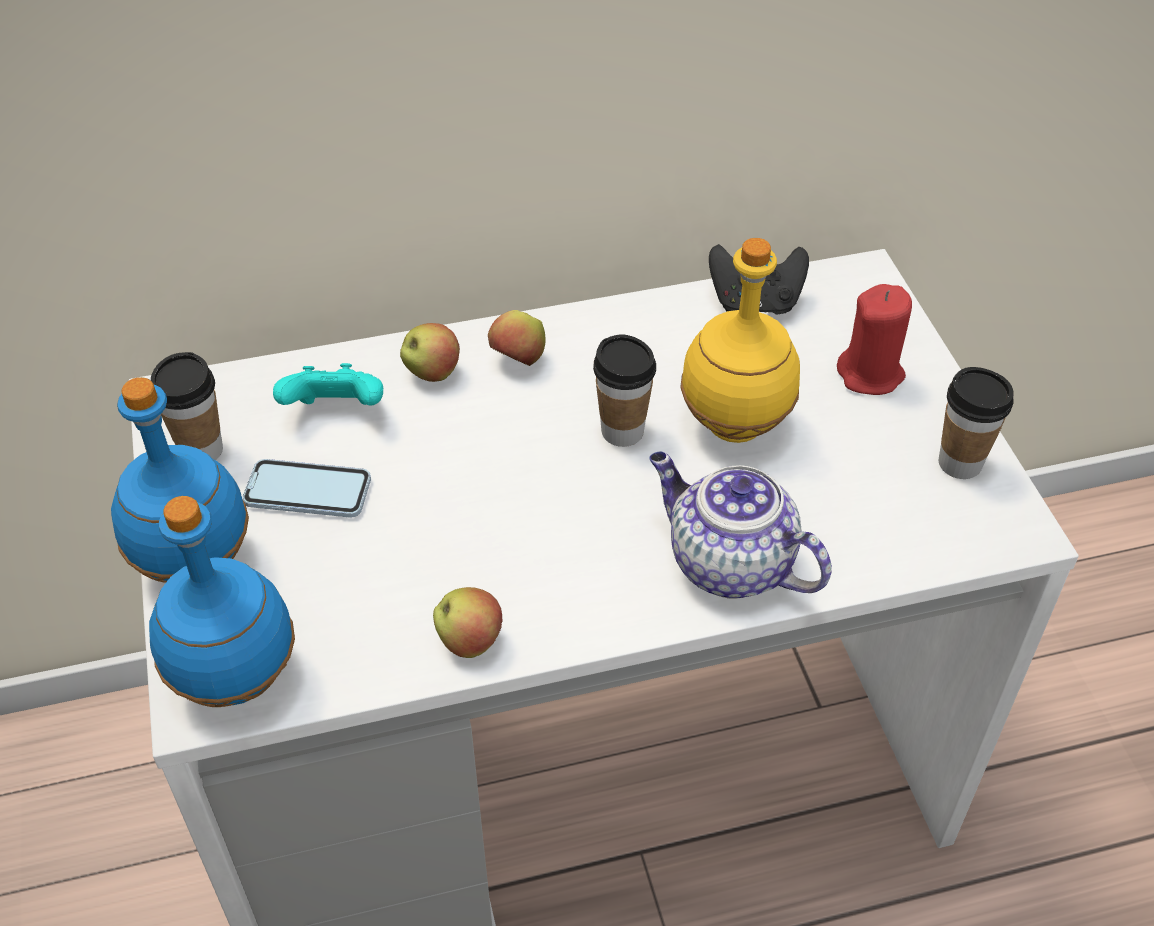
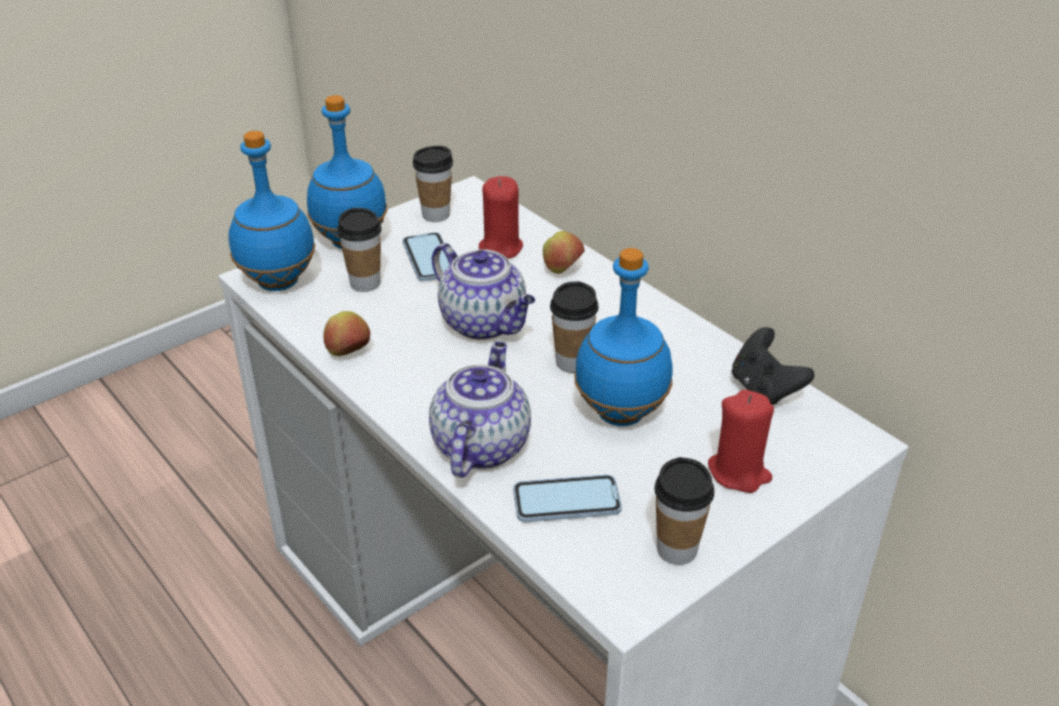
camera: 65 degrees right, 10 degrees down
(315, 578) = (365, 283): none -> cup
(336, 412) = (500, 247): turquoise game controller -> red candle
(495, 482) = (485, 324): none -> teapot
(518, 360) = (603, 299): apple -> none
(733, 426) = (619, 413): yellow bottle -> blue bottle
(855, 521) = (566, 501): none -> phone

